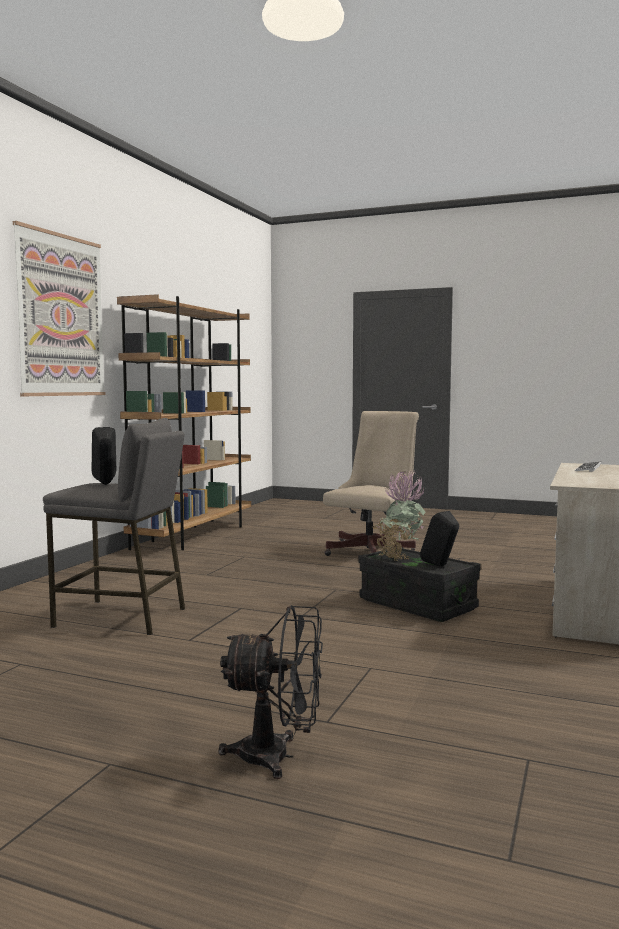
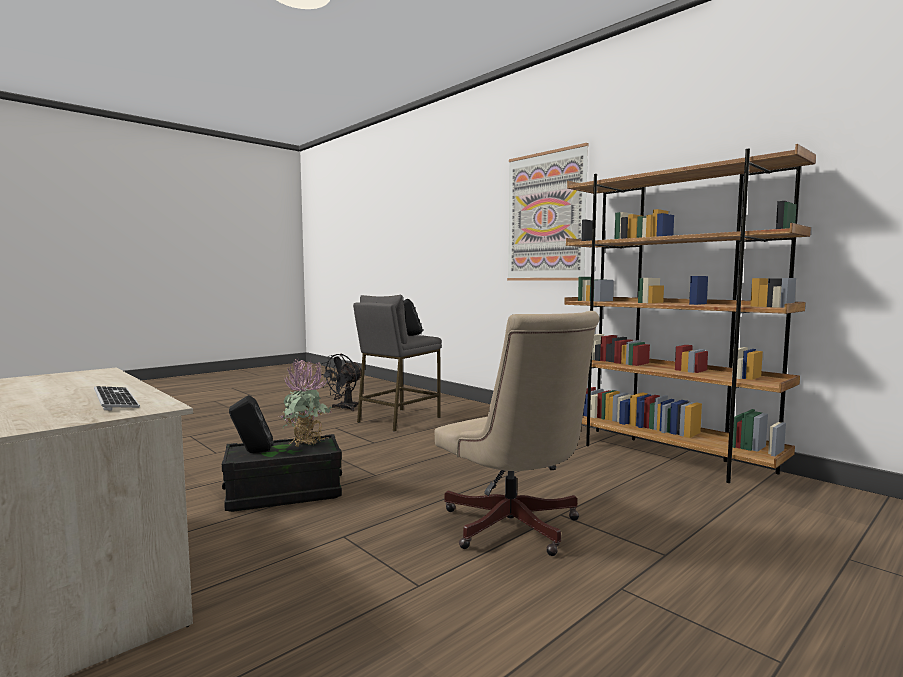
camera: 115 degrees right, 0 degrees up
(278, 757) = (186, 426): black fan -> black fan (344, 408)

